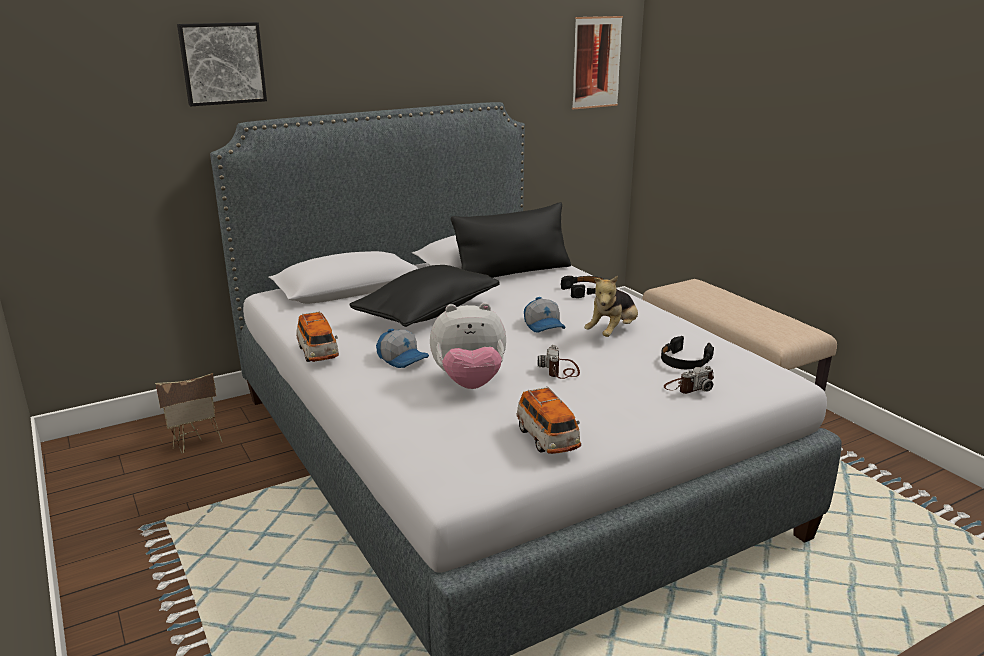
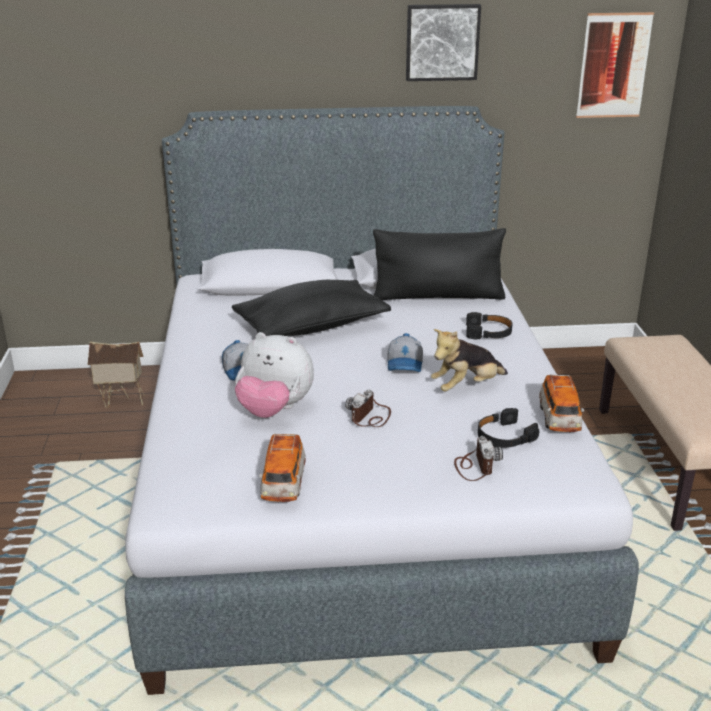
camera: 25 degrees right, 5 degrees up
(222, 63) = (182, 54): picture -> picture (442, 42)
(318, 353) = (181, 349): toy car -> toy car (559, 419)
(688, 387) = (475, 466): camera -> camera turned 90 degrees counterclockwise

